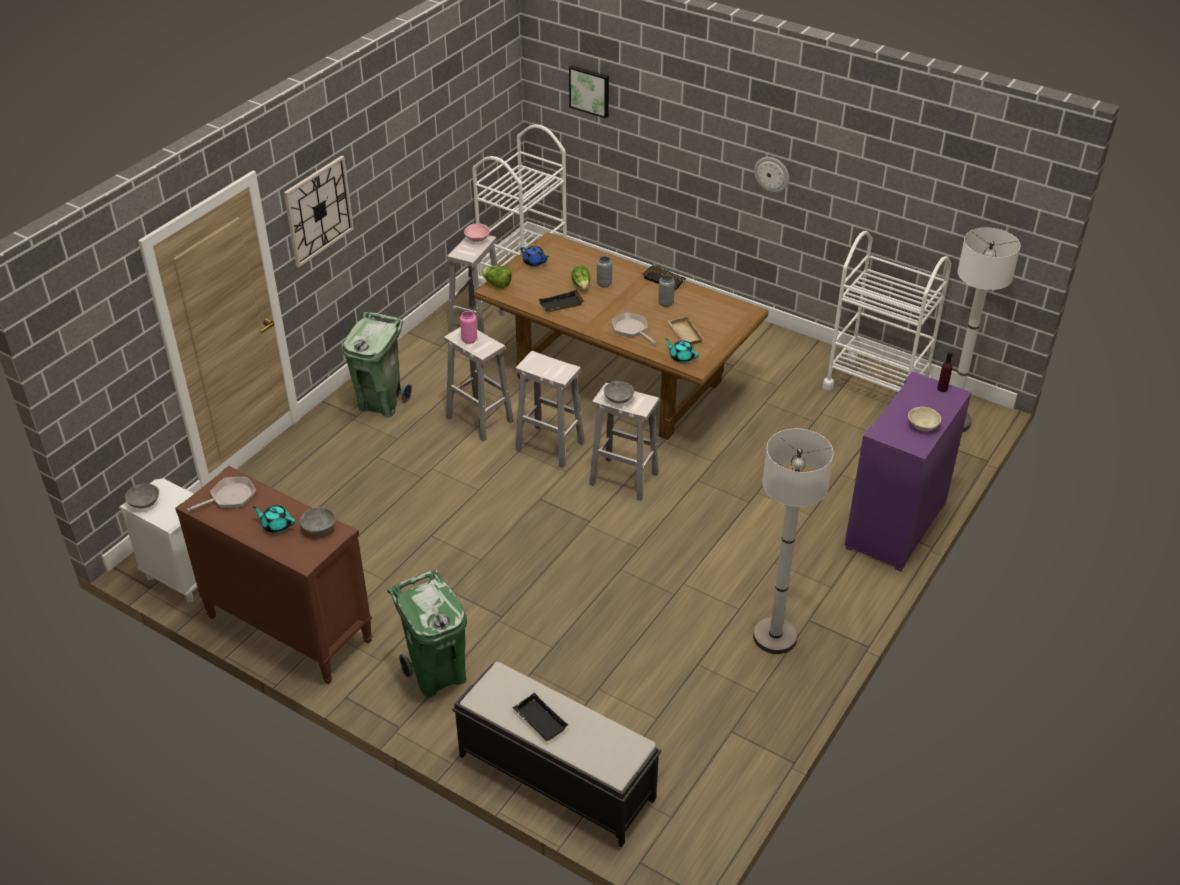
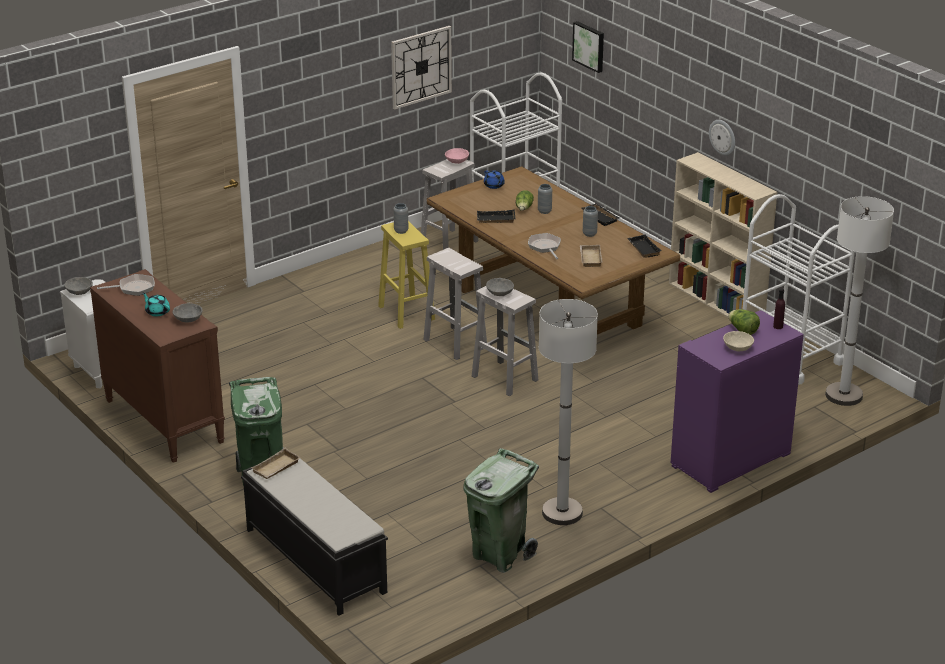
camera: 20 degrees right, 10 degrees down
(318, 210) = (298, 97): wall clock -> wall clock (421, 67)
(381, 403) = (330, 286): green trash can -> green trash can (500, 555)
(469, 340) = (401, 231): pink vase -> grey vase
(478, 419) = (406, 312): white stool -> yellow stool
(491, 689) = (276, 468): none -> beige tray
(497, 284) = (450, 196): lettuce -> lettuce (742, 331)
(538, 721) = (300, 495): black tray -> black tray (642, 249)
(681, 357) = (575, 274): turquoise teapot -> none
(774, 336) = (717, 301): none -> beige bookcase

